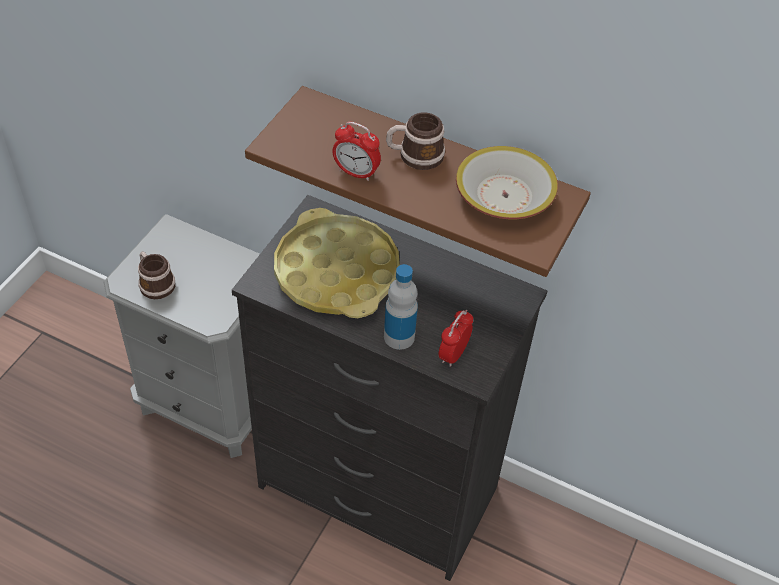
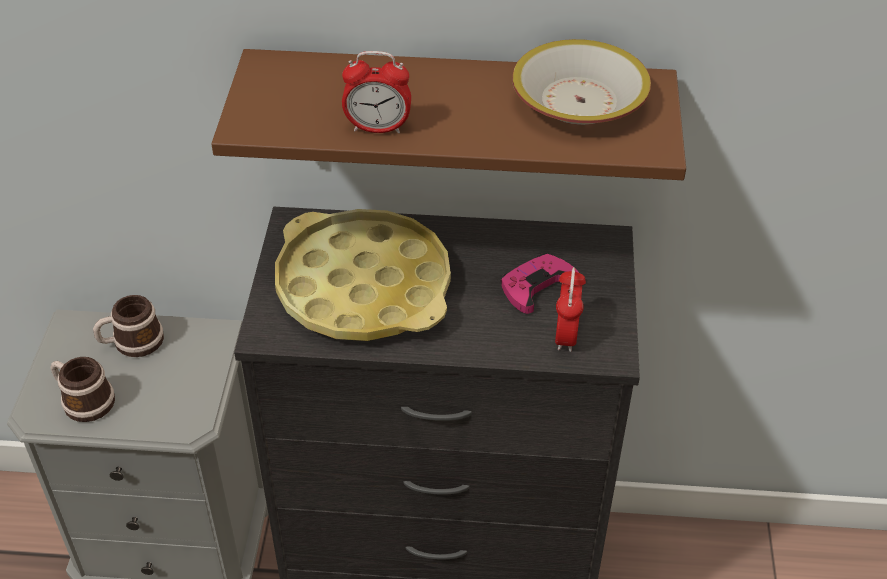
camera: 20 degrees left, 5 degrees down
(399, 337) = (487, 338): bottle -> none
(414, 156) = (440, 88): mug -> mug (132, 342)
(453, 312) = (537, 286): none -> pink game controller

